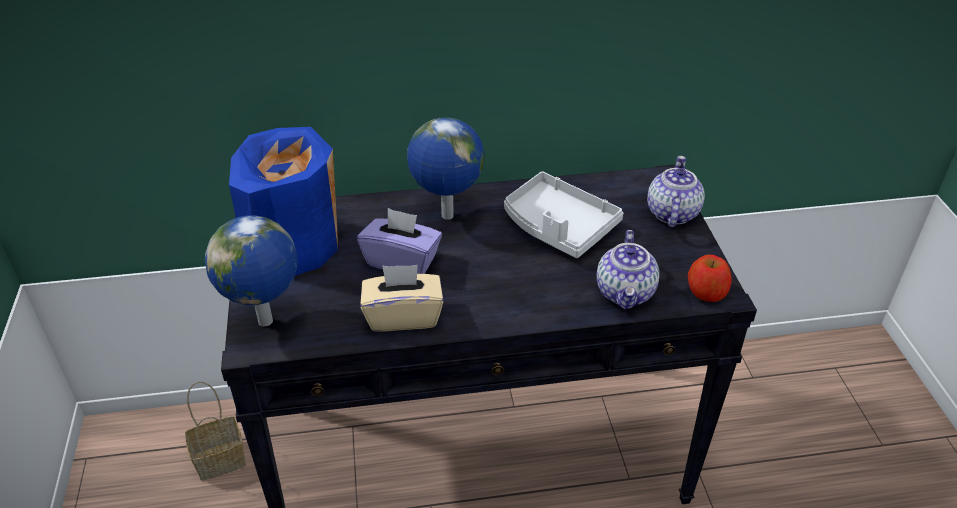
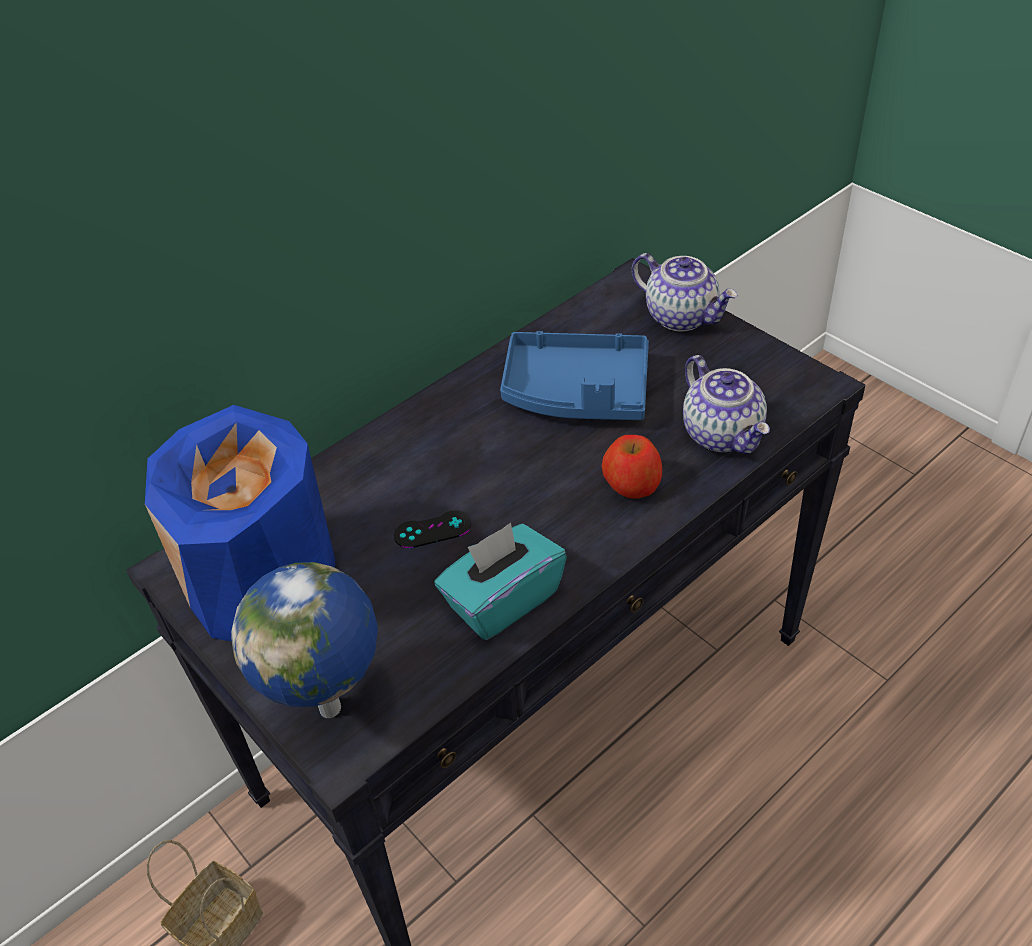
camera: 30 degrees left, 5 degrees up
(402, 260) = (432, 530): purple tissue box -> black game controller
(403, 316) = (503, 600): beige tissue box -> turquoise tissue box
(446, 216) = (433, 445): globe -> none
(558, 226) = (577, 392): grey tray -> blue tray
(671, 213) = (682, 316): teapot -> teapot turned 150 degrees clockwise
(706, 291) = (801, 389): apple -> apple (632, 484)

